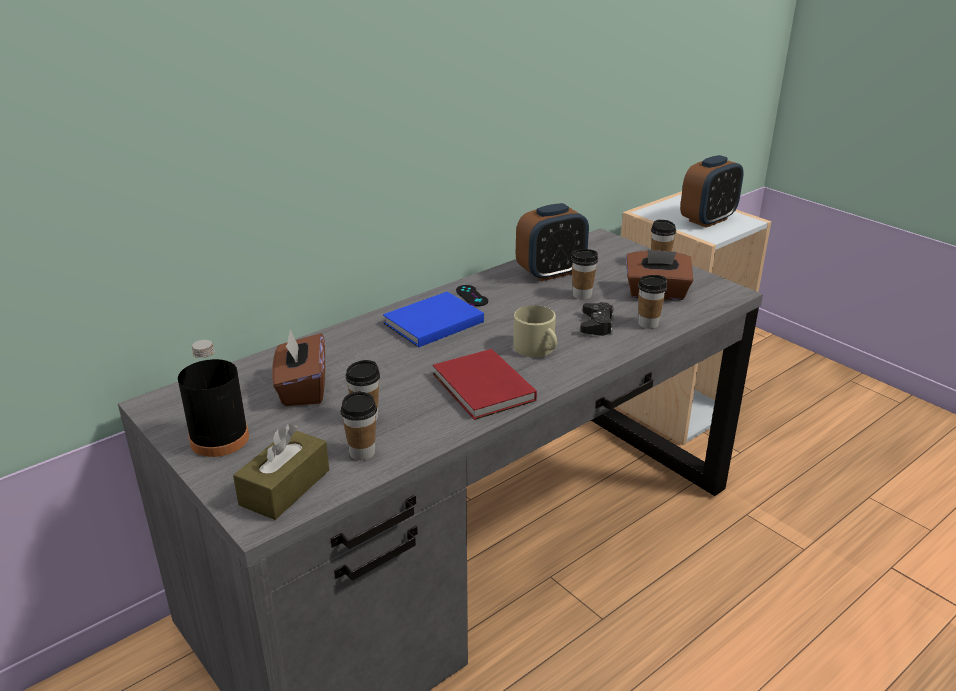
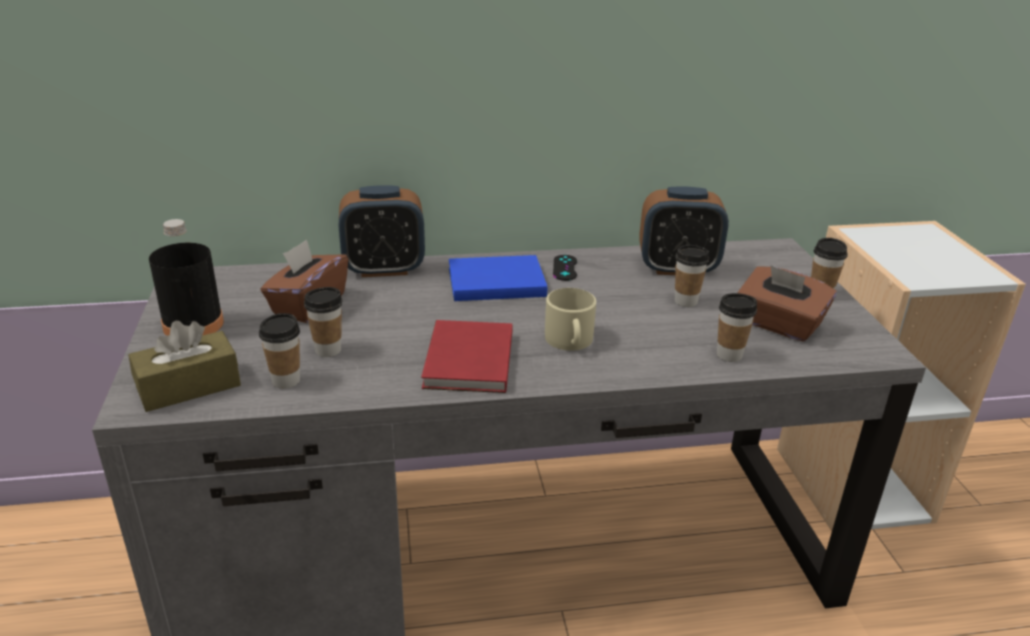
camera: 30 degrees right, 0 degrees up
(597, 324) = (666, 337): black game controller -> none
(708, 220) = (932, 260): alarm clock -> alarm clock (384, 269)

